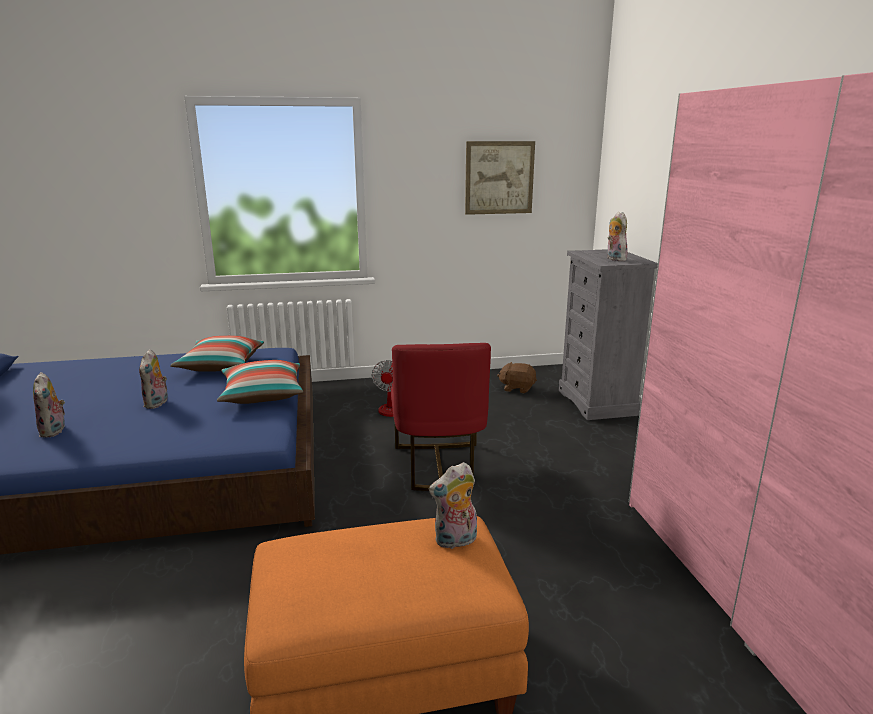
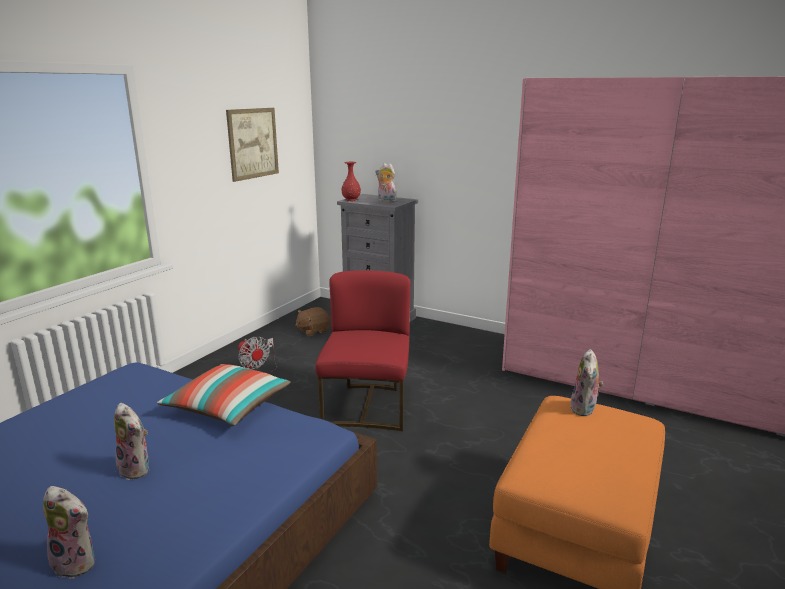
camera: 50 degrees left, 0 degrees up
(221, 365) = (105, 407): pillow -> none
(438, 466) = (367, 407): red chair -> red chair turned 120 degrees counterclockwise
(584, 252) = (351, 200): none -> red vase

